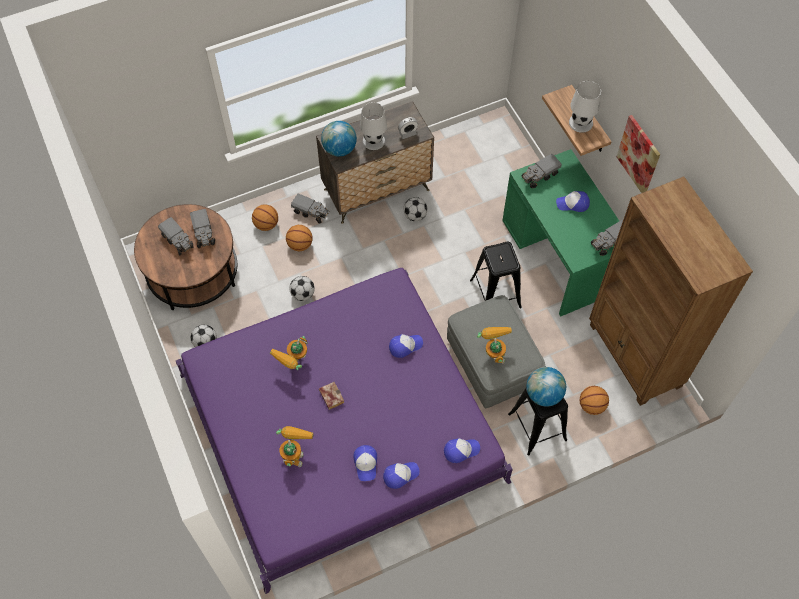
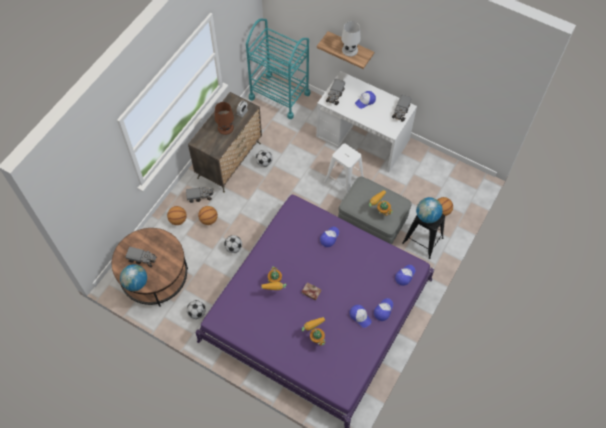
camera: 35 degrees left, 0 degrees up
(204, 234) = (155, 245): toy truck -> none
(339, 149) = (209, 144): globe -> globe (136, 283)
(374, 141) = (225, 127): white table lamp -> brown table lamp
(495, 293) = (344, 181): black stool -> white stool
(496, 146) = (279, 96): none -> turquoise cart
(560, 255) = (362, 138): green desk -> white desk
(634, 356) = (443, 170): brown bookcase -> none
(639, 155) = (401, 50): picture -> none

